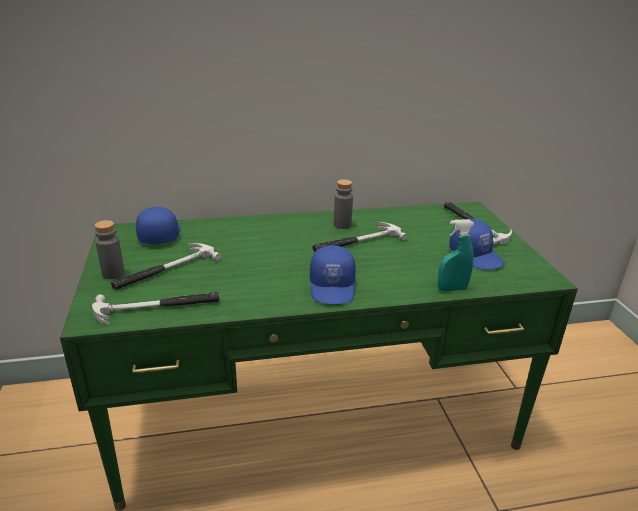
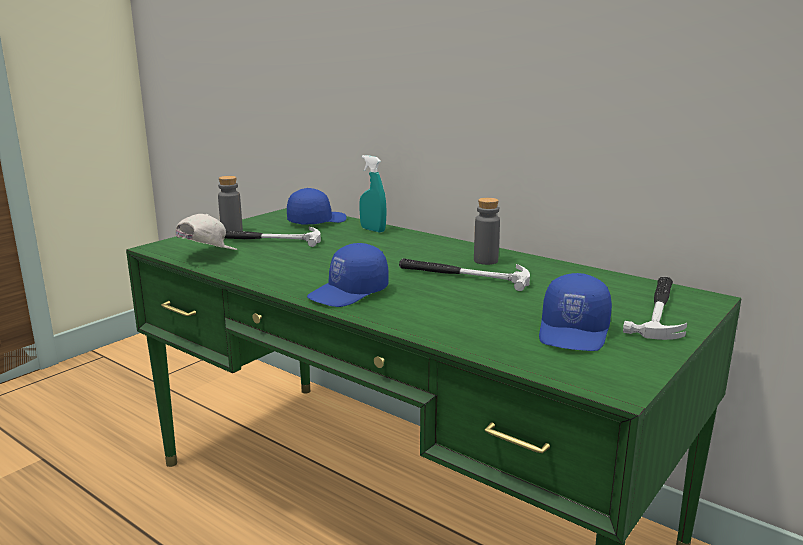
camera: 50 degrees right, 10 degrees down
(157, 307) = (205, 256): hammer -> white cap
(452, 289) = (457, 341): turquoise spray bottle -> turquoise spray bottle (373, 230)

